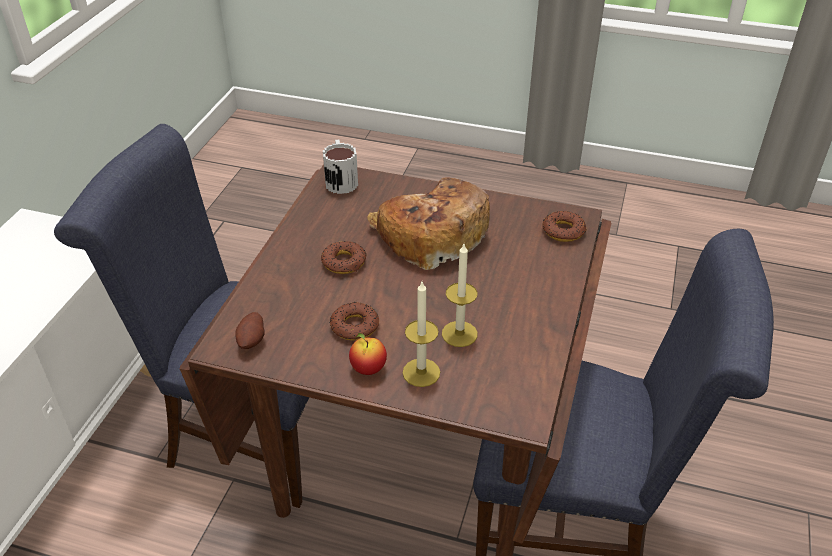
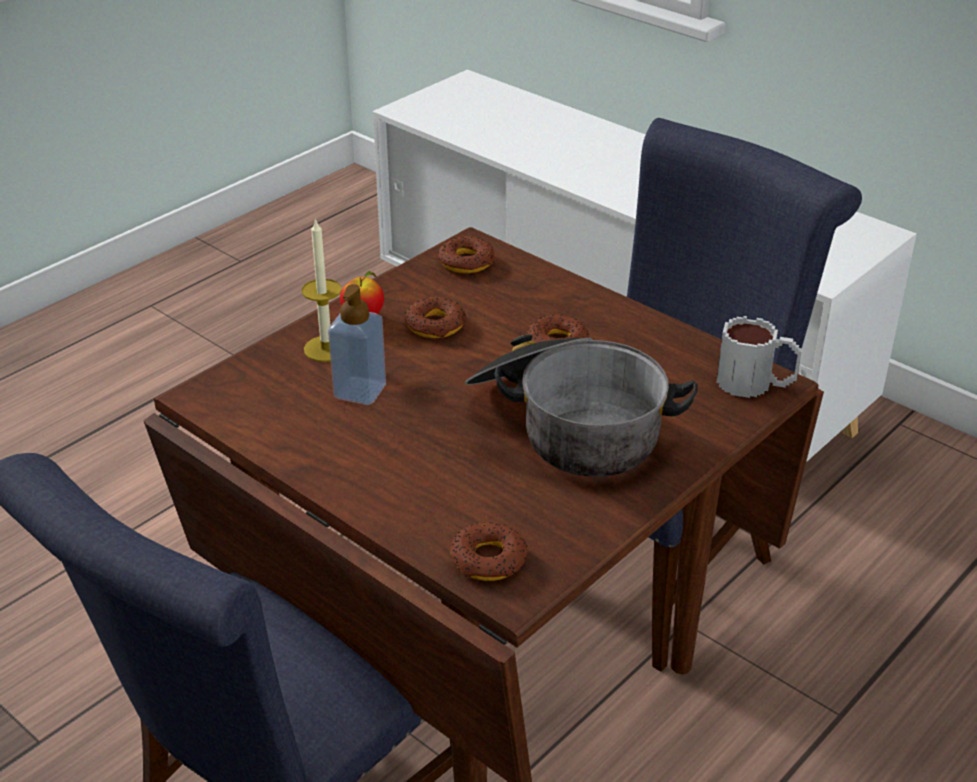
camera: 115 degrees right, 5 degrees down
(252, 340) = (466, 262): potato -> donut
(430, 234) = (568, 426): bread -> cooking pot
(459, 334) = (360, 391): candle -> soap dispenser

